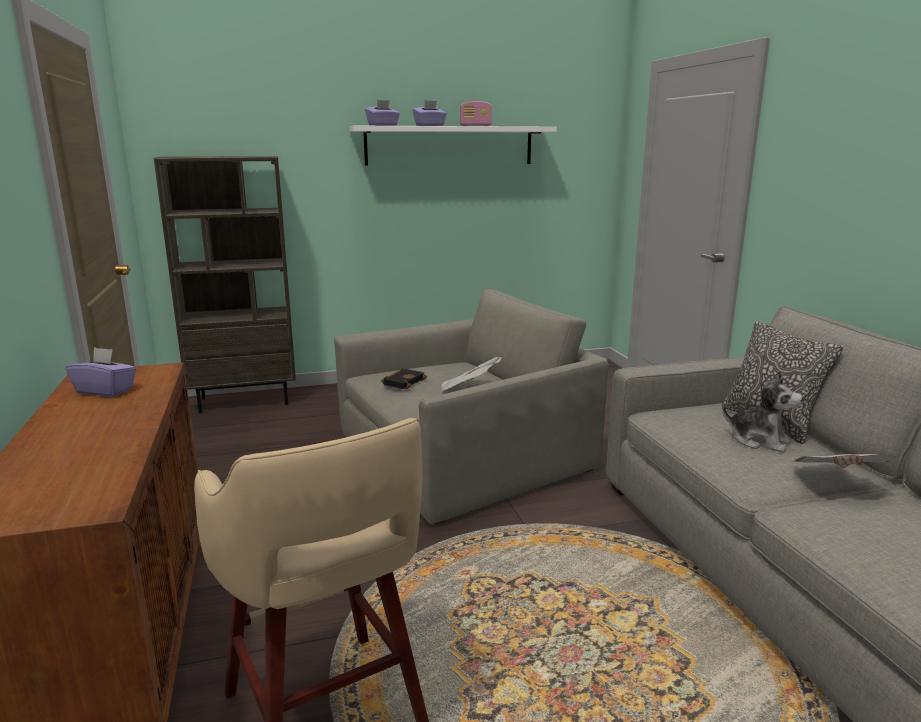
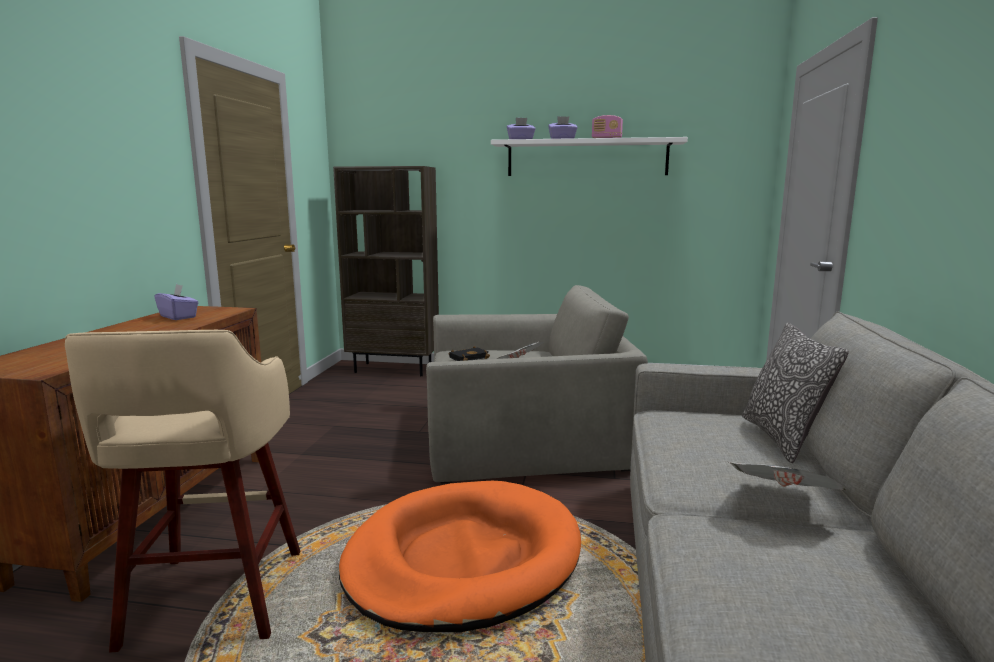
camera: 25 degrees right, 5 degrees down
(532, 596) = (463, 560): none -> orange dog bed
(759, 440) = (738, 450): plush toy -> none

